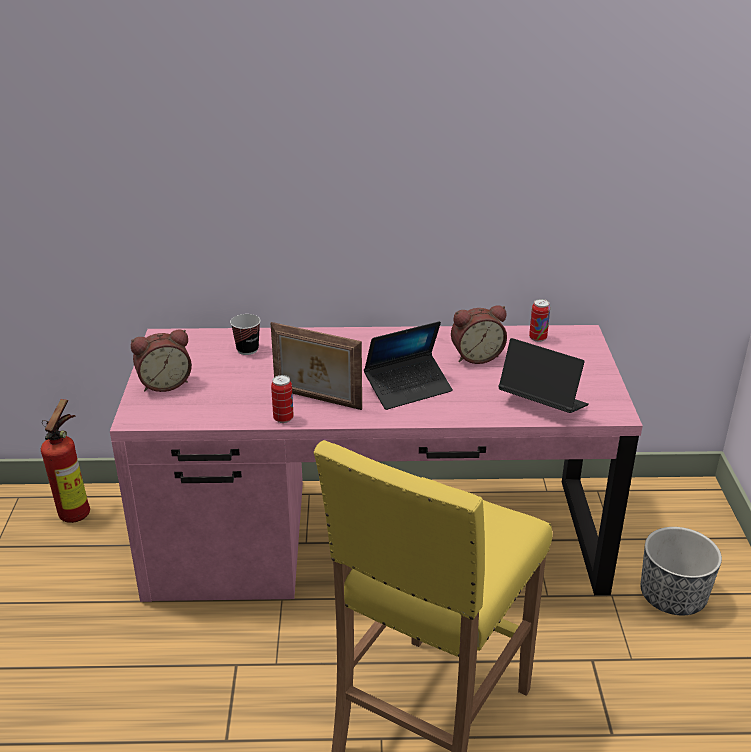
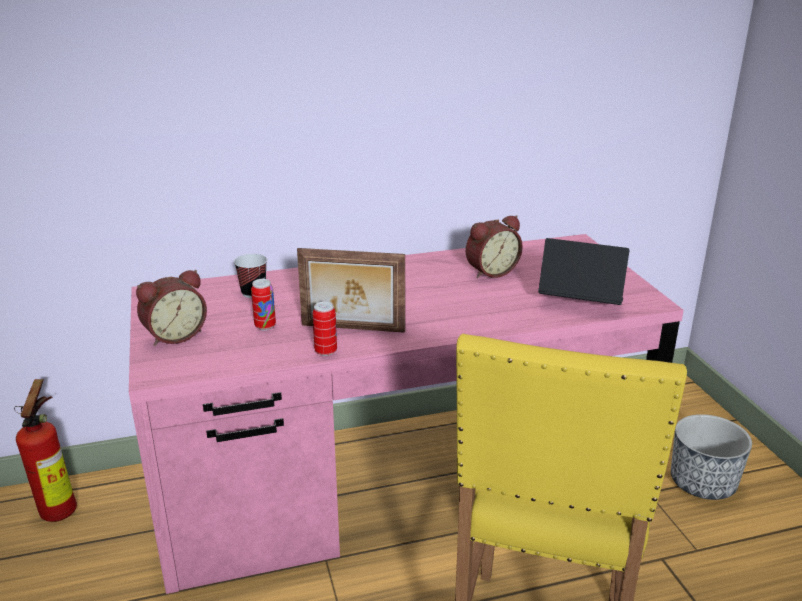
camera: 15 degrees left, 5 degrees down
(408, 388) = (441, 307): laptop -> none
(537, 338) = (538, 250): can -> can (265, 326)

